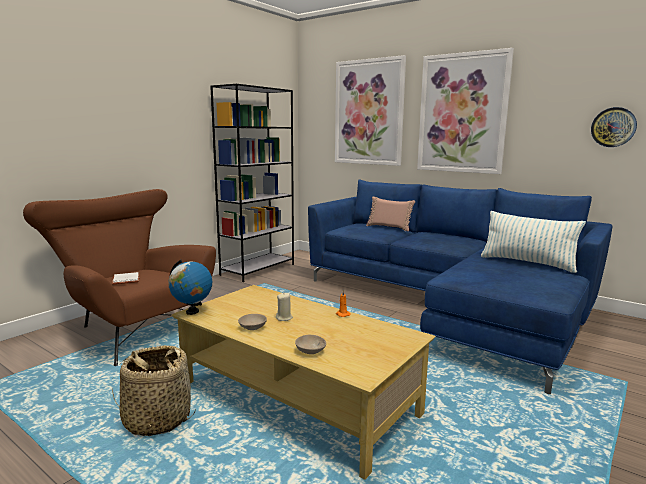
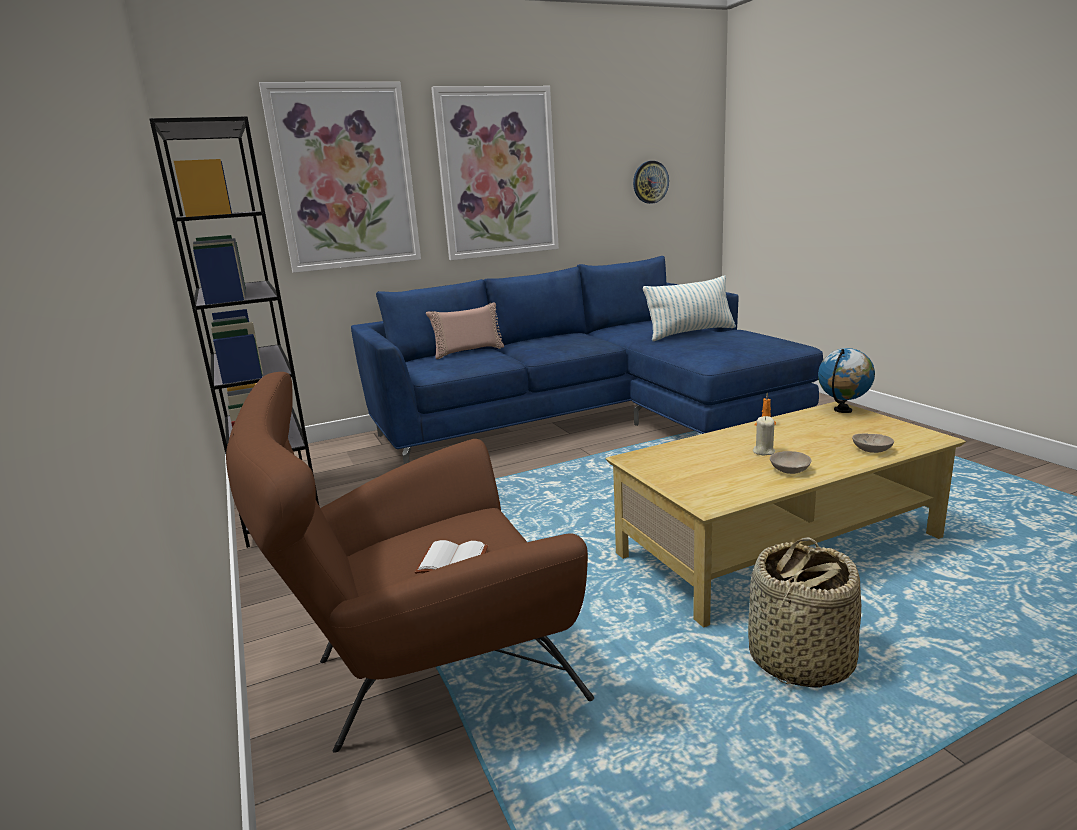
camera: 60 degrees left, 5 degrees up
(192, 312) = (708, 503): globe -> globe (843, 410)

